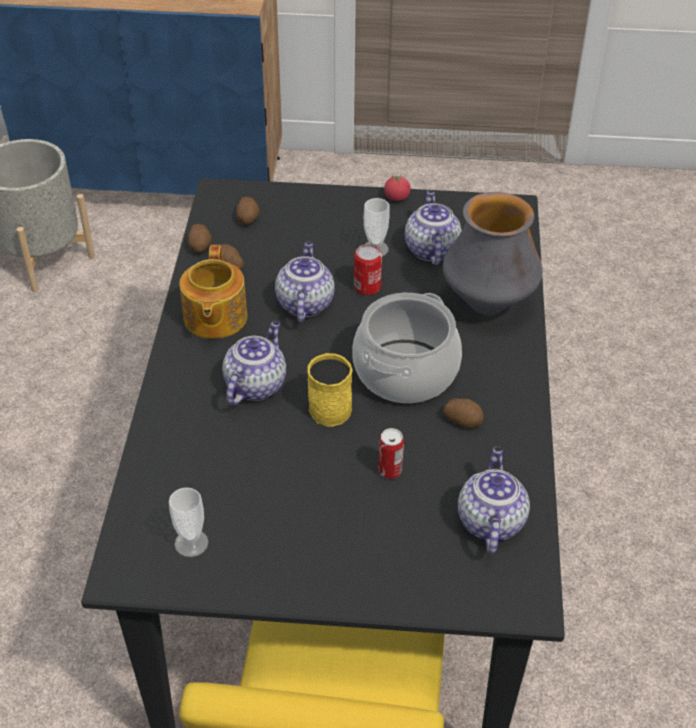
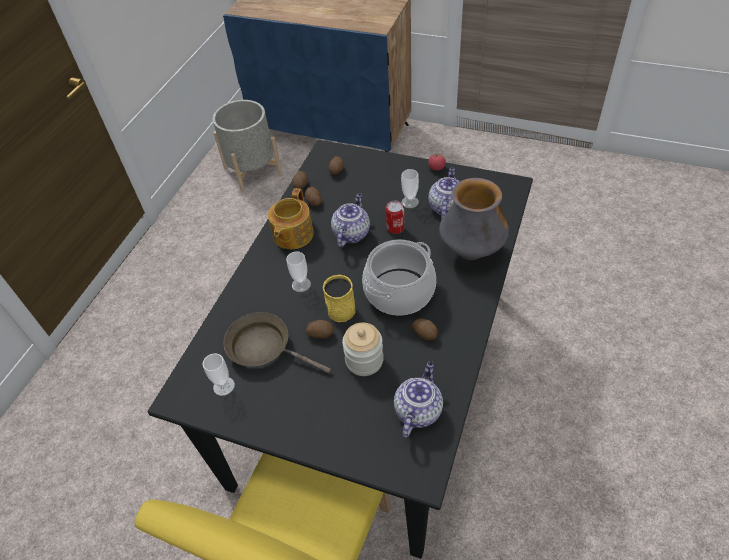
camera: 20 degrees right, 5 degrees up
(233, 480) = (264, 347): none -> brown frying pan
(255, 384) = (301, 284): teapot -> cup
(311, 446) = (320, 333): none -> potato
(389, 470) = (364, 360): can -> jar

